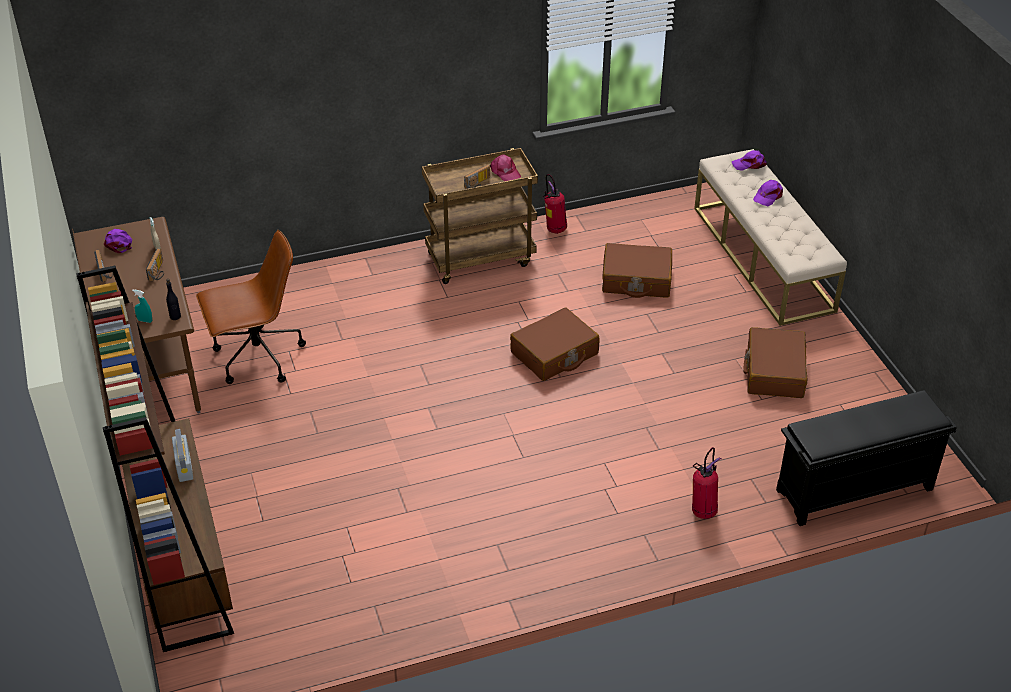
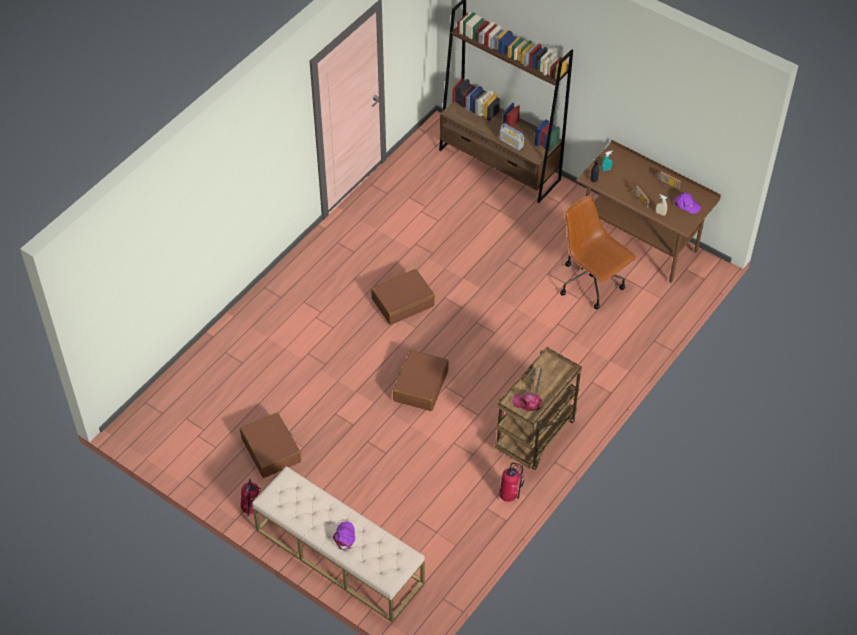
camera: 145 degrees right, 10 degrees up
(257, 358) = (592, 284): brown office chair -> brown office chair turned 105 degrees clockwise
(636, 280) = (415, 480): brown suitcase -> brown suitcase (403, 302)
(703, 511) = (257, 328): fire extinguisher -> fire extinguisher (251, 509)
(749, 164) = (380, 567): purple cap -> none
(853, 491) = (178, 386): black shoe rack -> none

